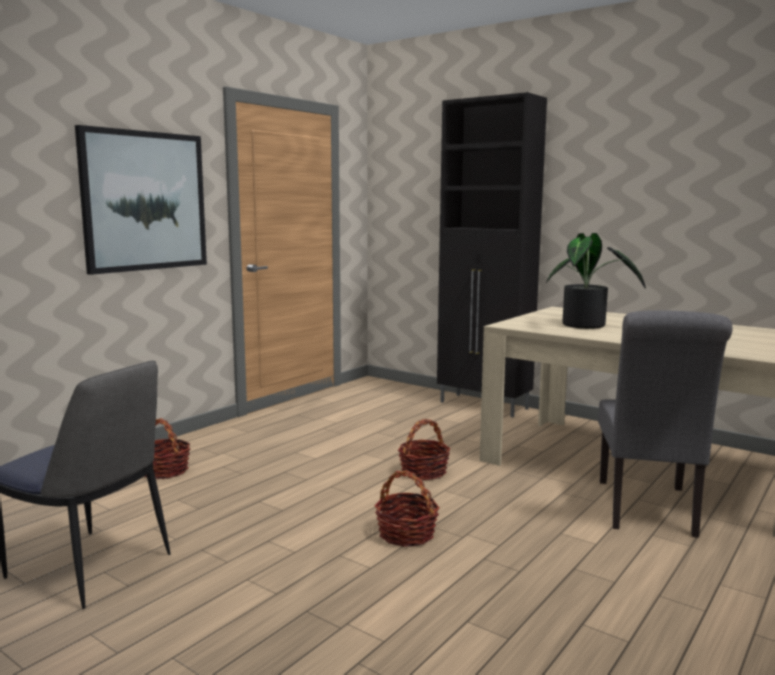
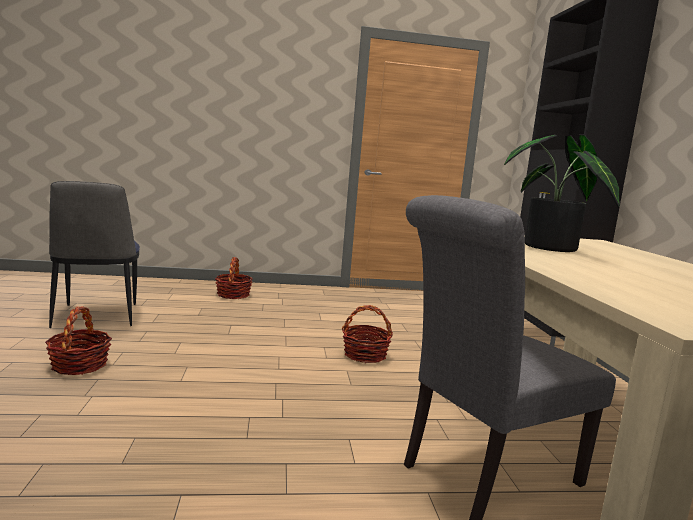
camera: 45 degrees right, 0 degrees up
(144, 201) = (278, 109): picture -> none
(406, 534) = (249, 378): basket -> basket (79, 365)

